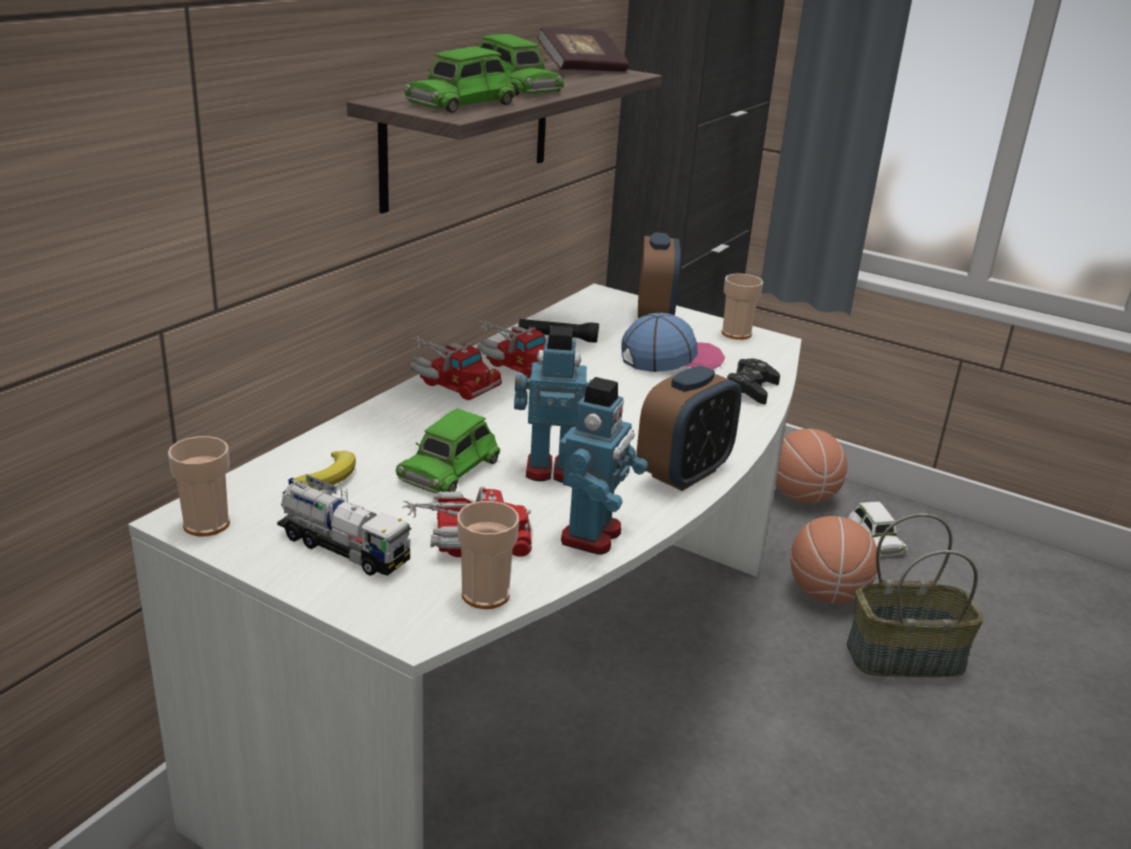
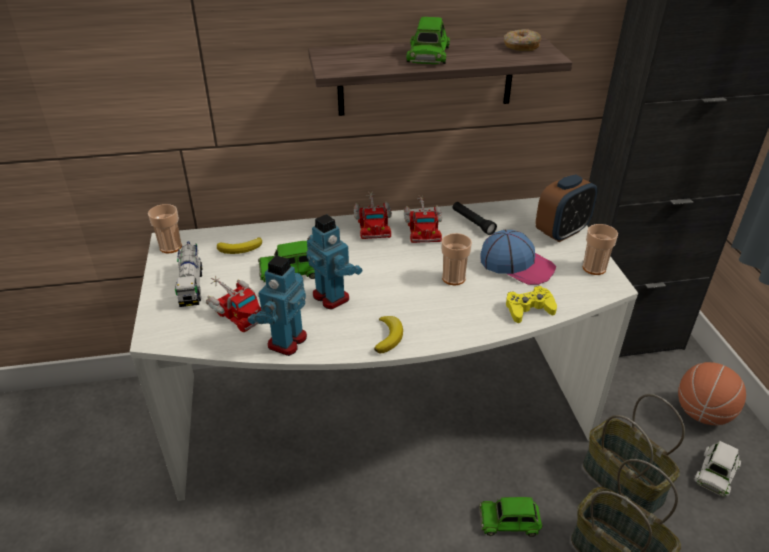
camera: 50 degrees right, 10 degrees up
(461, 103) = (360, 61): green toy car -> green toy car (509, 520)
(485, 594) = (200, 339): cup -> cup (453, 278)
(582, 70) = (521, 47): book -> donut
(592, 536) = (286, 341): toy robot -> toy robot turned 135 degrees clockwise
(684, 473) = (388, 336): alarm clock -> banana
(751, 389) = (528, 309): black game controller -> yellow game controller
(826, 594) = (621, 482): basketball -> basket

